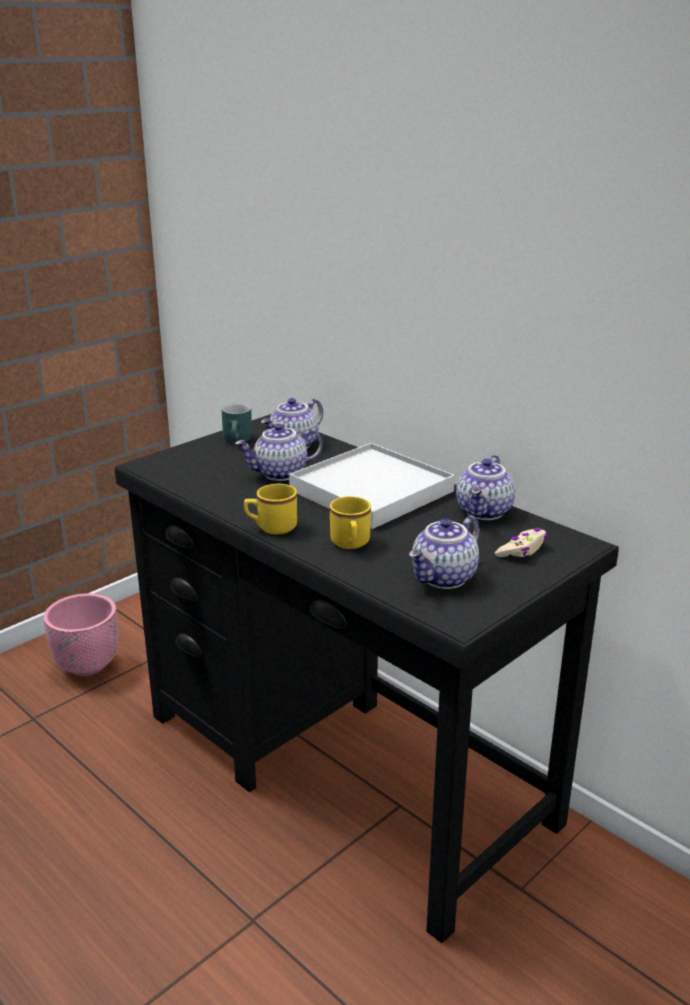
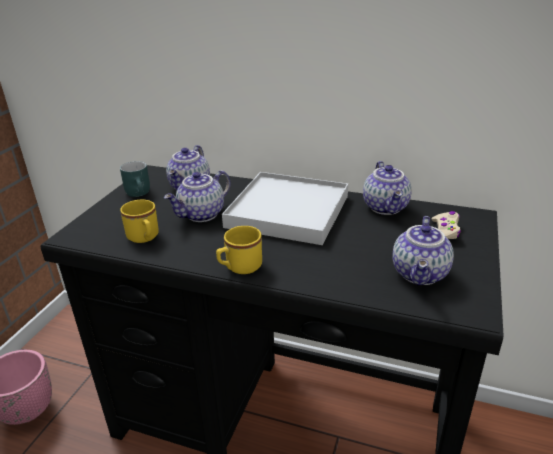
camera: 25 degrees left, 5 degrees up
(350, 544) = (319, 264): yellow mug -> yellow mug (144, 238)

